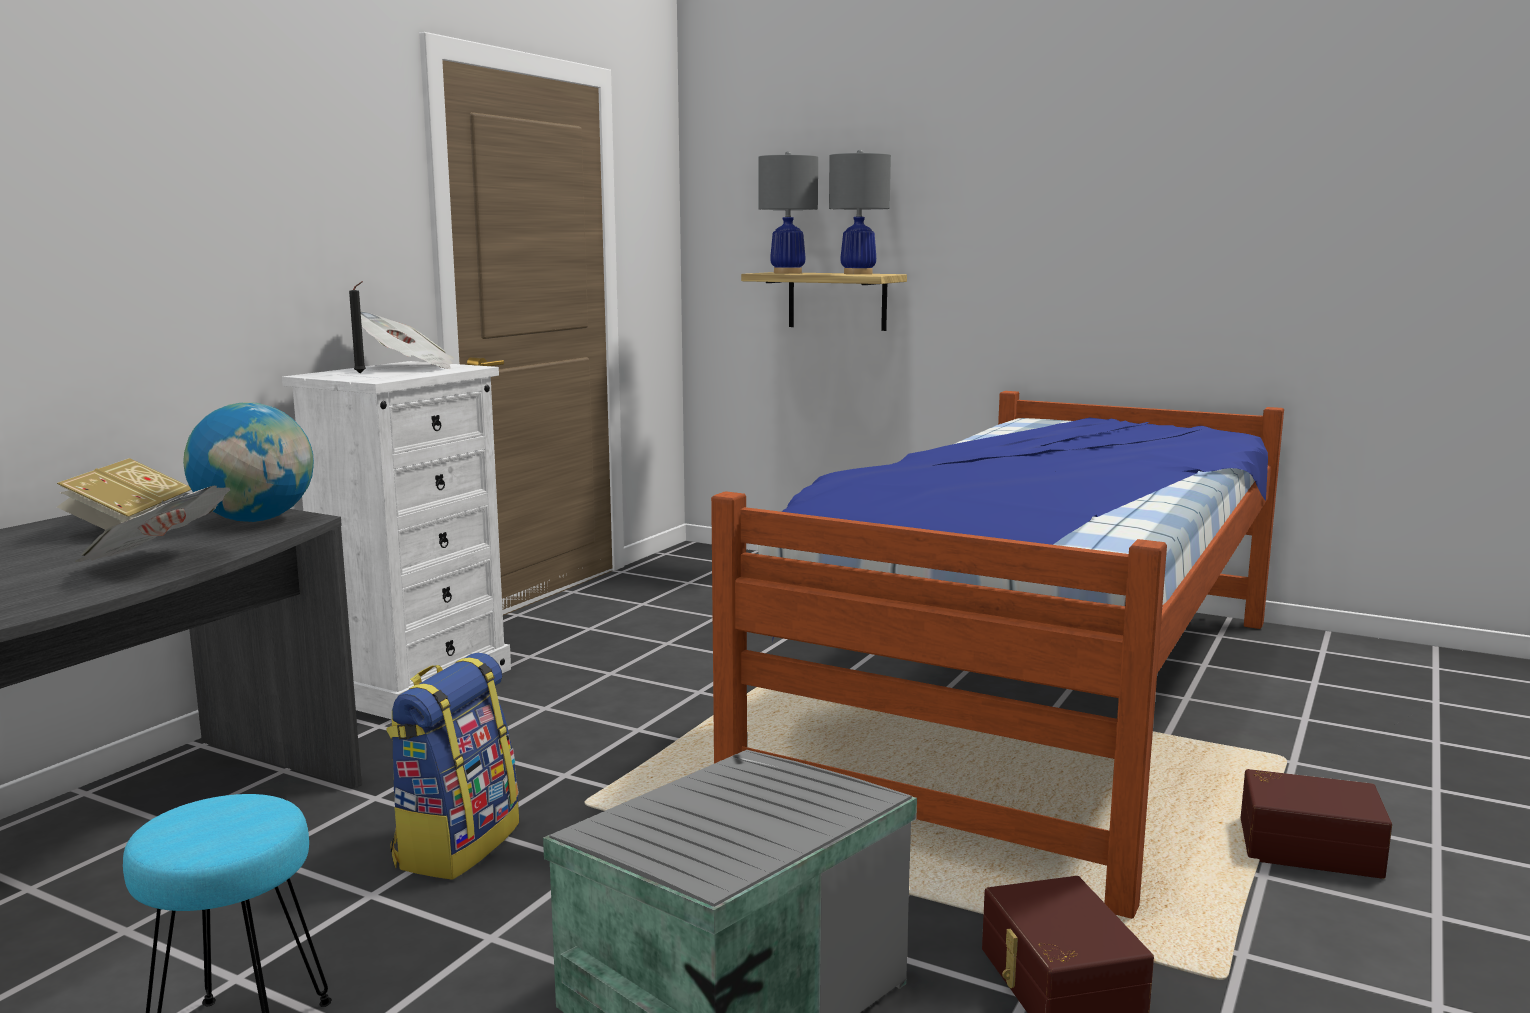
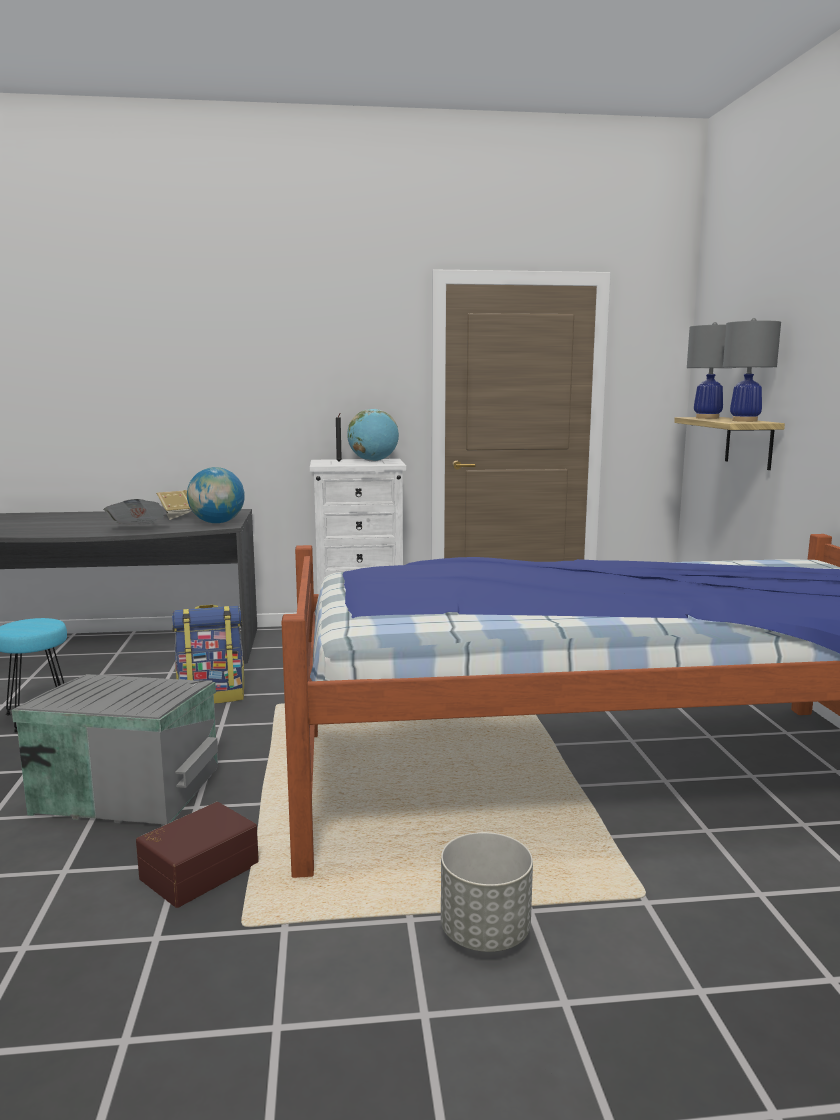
camera: 55 degrees right, 0 degrees up
(408, 367) = (373, 461): newspaper -> globe
(1308, 846) = (484, 933): brown storage box -> grey planter

